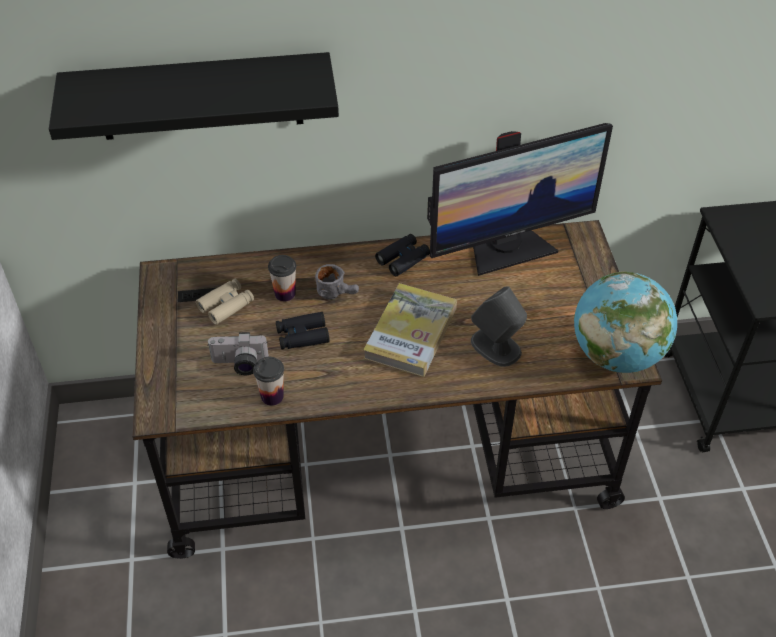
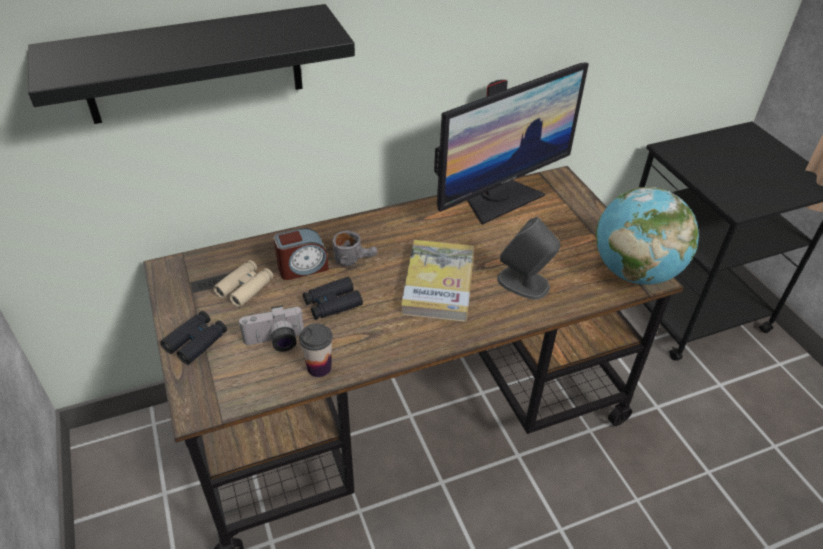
camera: 15 degrees left, 5 degrees down
(285, 293) = (302, 268): cup -> alarm clock
(403, 259) = (407, 220): black binoculars -> black binoculars (196, 341)

